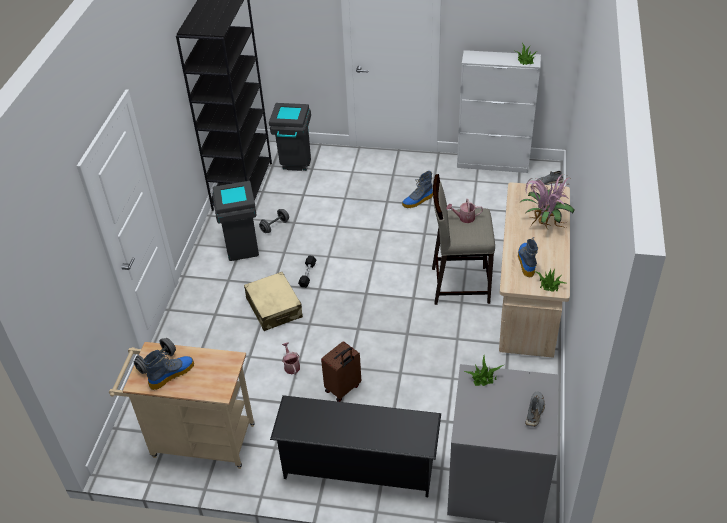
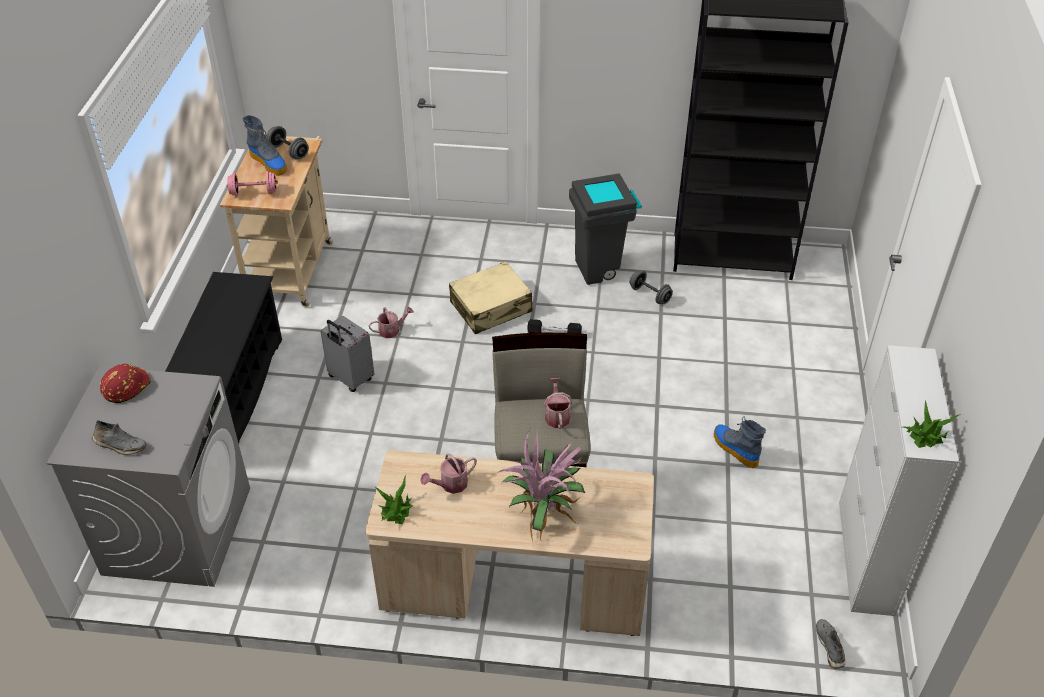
camera: 85 degrees right, 0 degrees up
(216, 380) = (254, 193): none -> pink dumbbell
(295, 167) = (787, 305): grey trash can -> none
(343, 389) = (350, 379): brown suitcase -> grey suitcase
(474, 420) = (125, 387): none -> red hard hat
(483, 377) = (190, 397): potted plant -> none
(526, 261) = (450, 485): boot -> watering can

